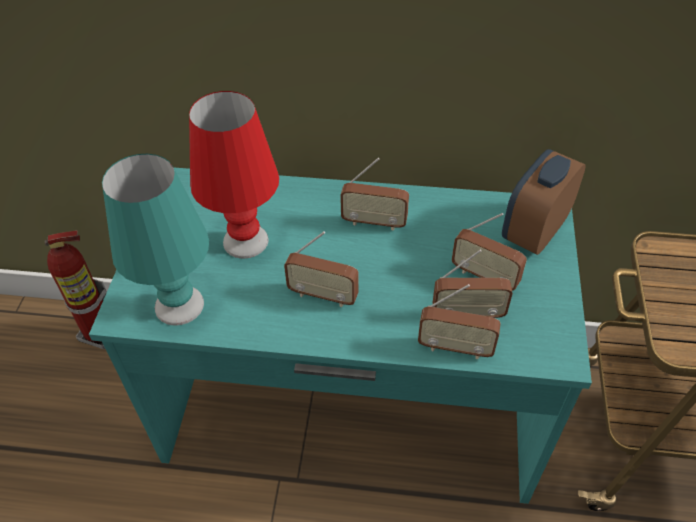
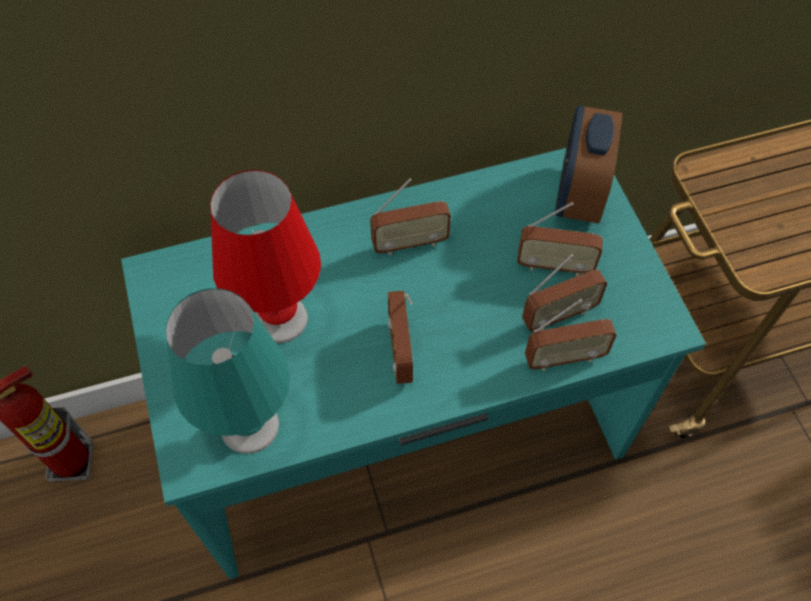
camera: 25 degrees left, 10 degrees up
(323, 295) = (401, 351): radio -> radio turned 90 degrees clockwise

